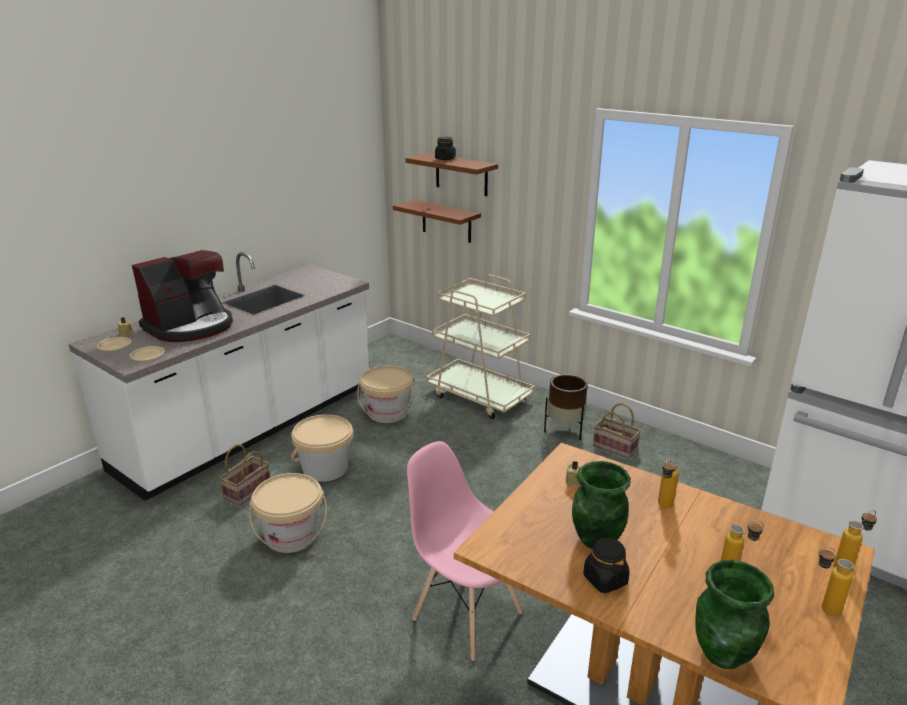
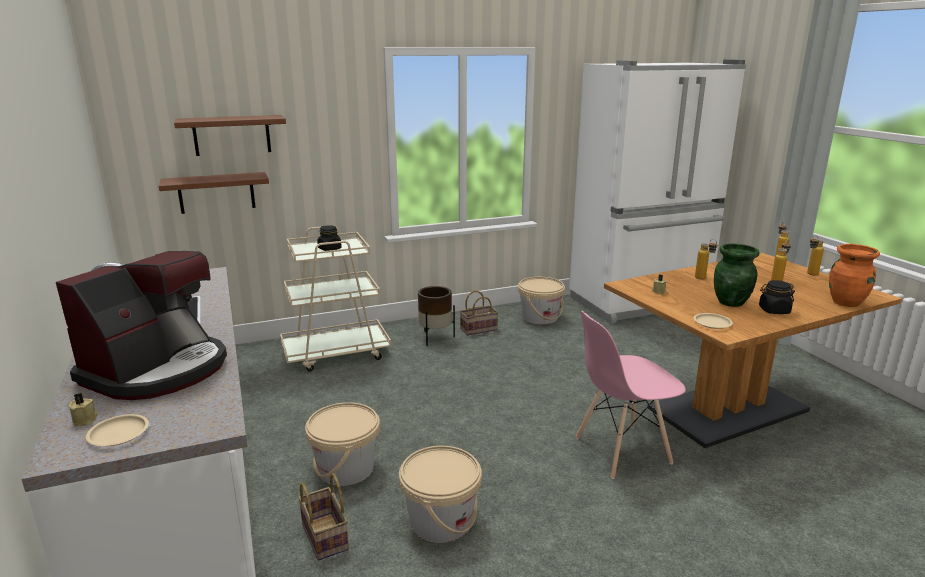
camera: 60 degrees left, 5 degrees down
(148, 356) = (206, 410): beige plate -> beige plate (712, 323)
(191, 326) = (158, 370): coffee machine -> coffee machine turned 45 degrees clockwise
(387, 413) = (295, 404): beige bucket -> beige bucket (540, 317)
(445, 159) = (220, 118): black jar -> black jar (330, 249)
(724, 654) = (846, 302): green vase -> orange vase

